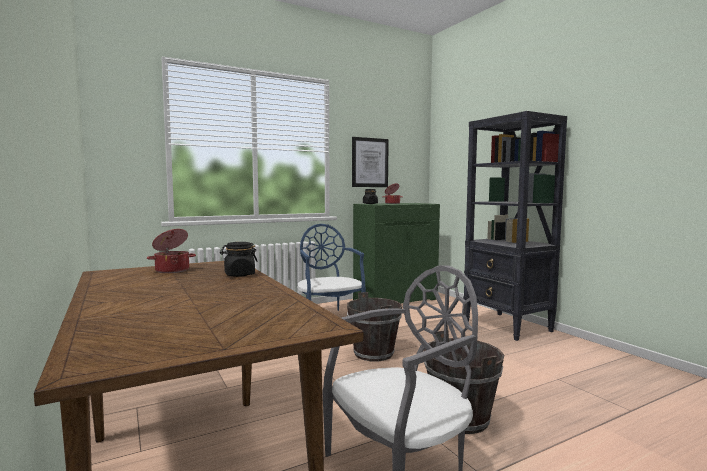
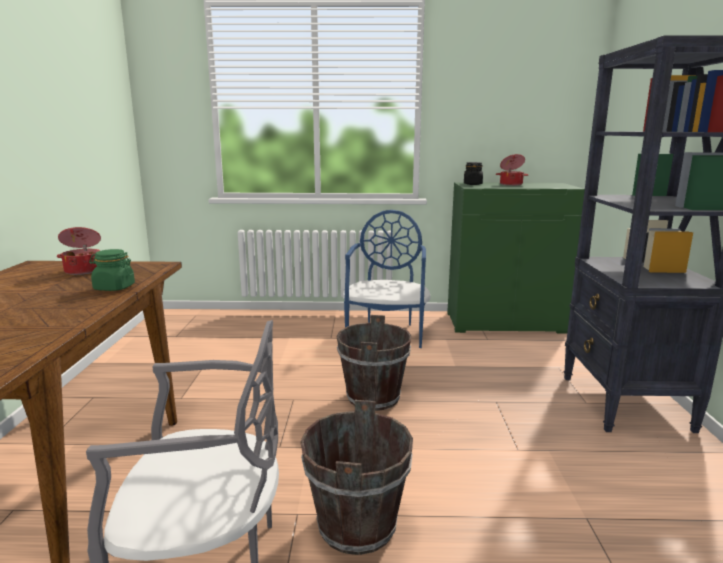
camera: 30 degrees right, 10 degrees up
(239, 275) = (114, 288): black jar -> green jar
(370, 162) = (487, 121): picture -> none

